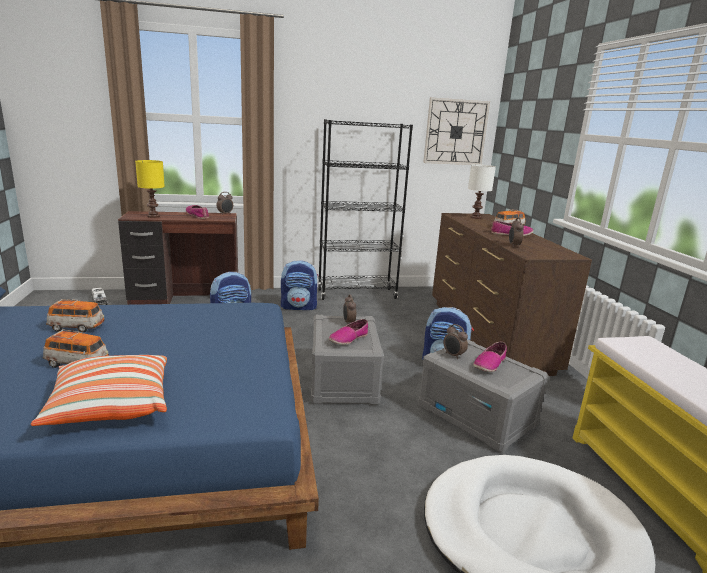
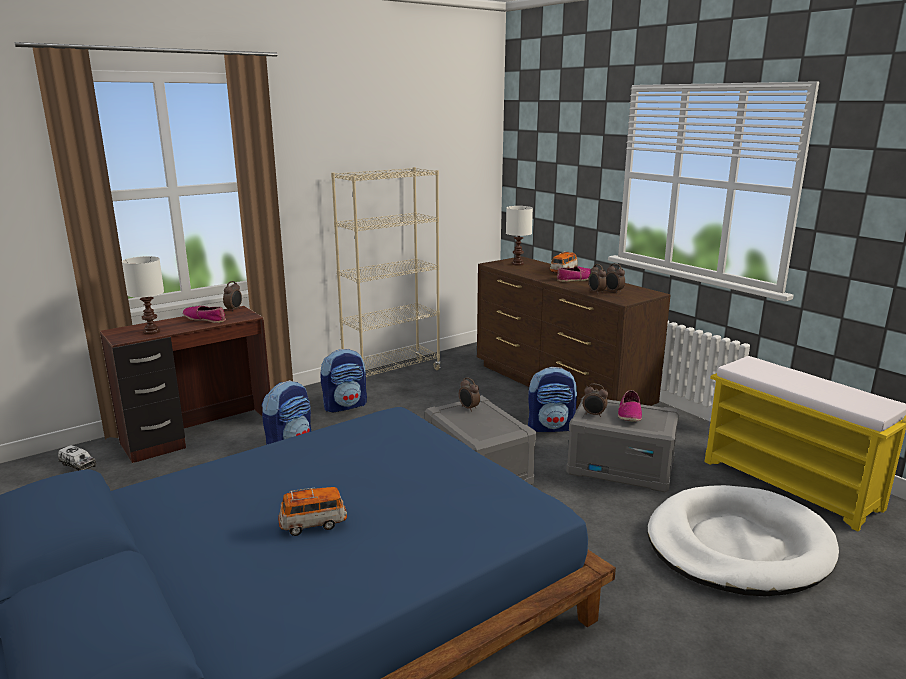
camera: 25 degrees left, 0 degrees up
(77, 327) = (241, 491): toy car -> none
(110, 406) = (410, 548): pillow -> none
(153, 216) = (151, 331): yellow table lamp -> white table lamp
(348, 339) = (489, 425): shoe -> none
(357, 294) = (392, 374): black bookcase -> beige bookcase
(455, 132) = (466, 169): wall clock -> none
(532, 248) = (613, 292): none -> alarm clock

